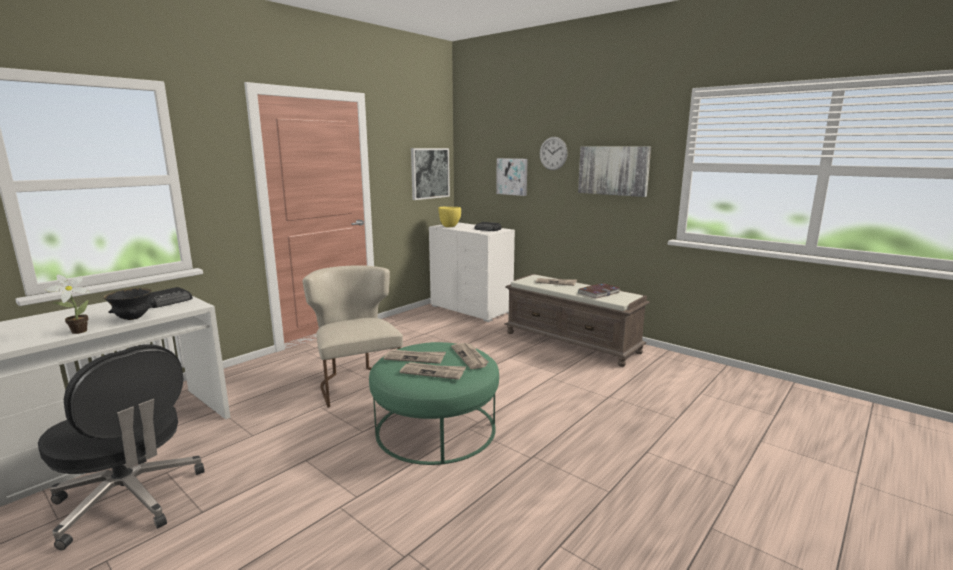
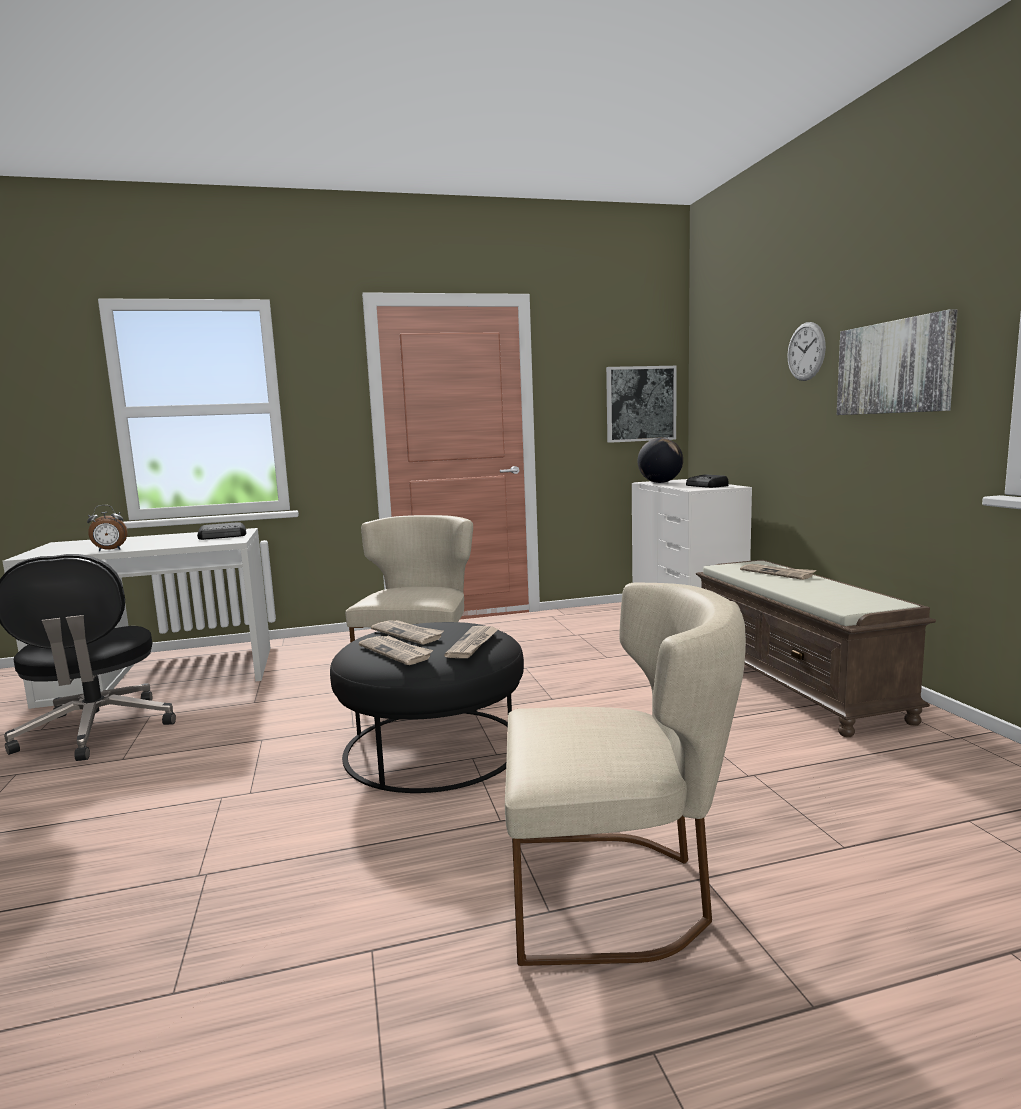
camera: 35 degrees right, 5 degrees down
(76, 332) = (109, 550): potted plant -> alarm clock
(133, 319) = (166, 545): black bowl -> none
(436, 428) = (434, 746): green ottoman -> black ottoman
(449, 226) = (660, 482): yellow bowl -> globe
(512, 176) = (753, 399): picture -> none
(599, 292) = (831, 593): book -> none
(624, 471) = (618, 892): none -> beige chair

